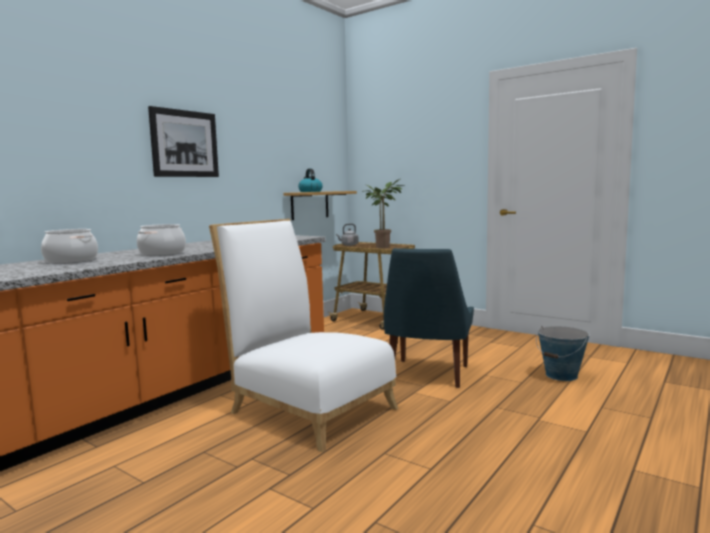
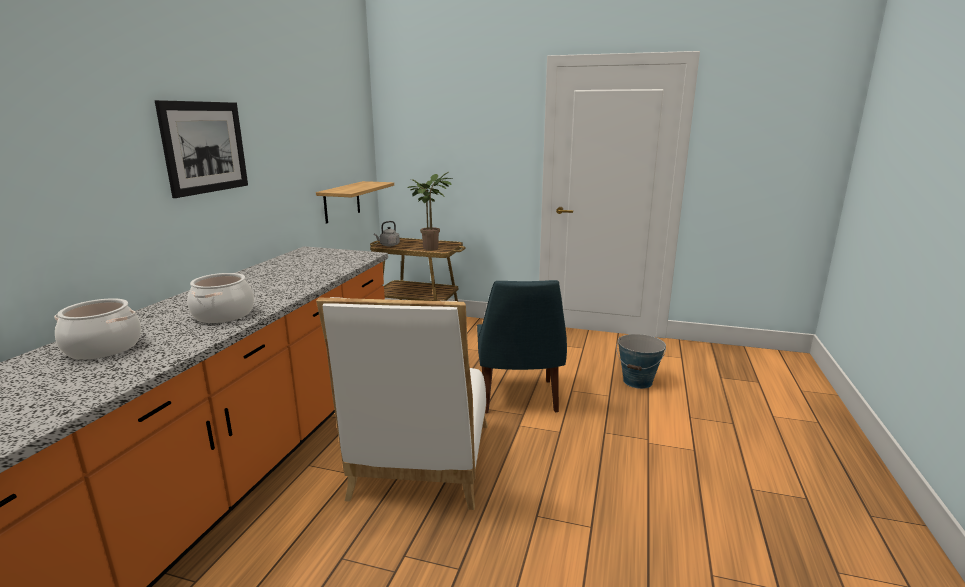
camera: 20 degrees left, 10 degrees up
(306, 407) = (420, 466): white chair -> white chair turned 105 degrees counterclockwise
(310, 191) = (346, 189): kettle -> none

